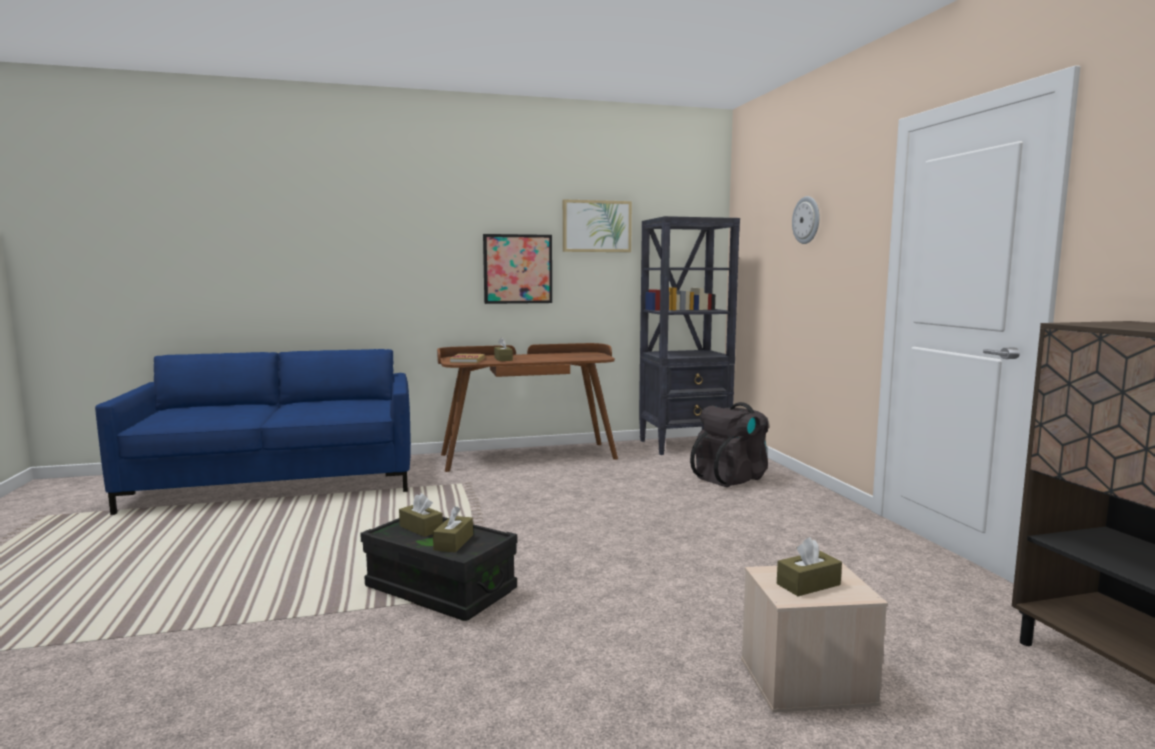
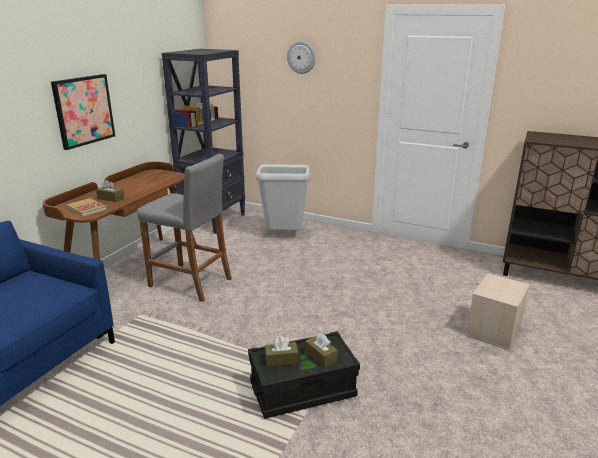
camera: 50 degrees left, 15 degrees up
(548, 479) = (191, 282): none -> grey stool
(596, 226) = (132, 61): picture -> none
(731, 478) = (283, 236): black backpack -> grey trash can
(808, 584) = (502, 290): brown tissue box -> none

